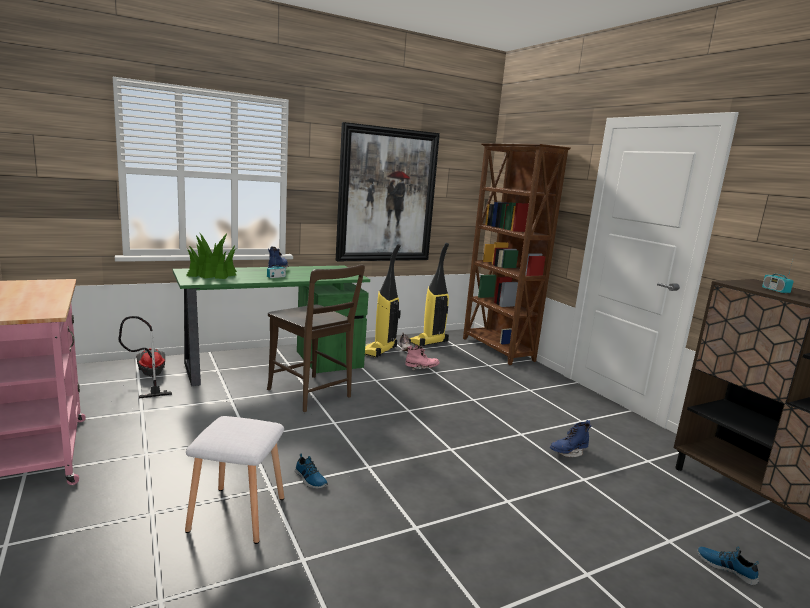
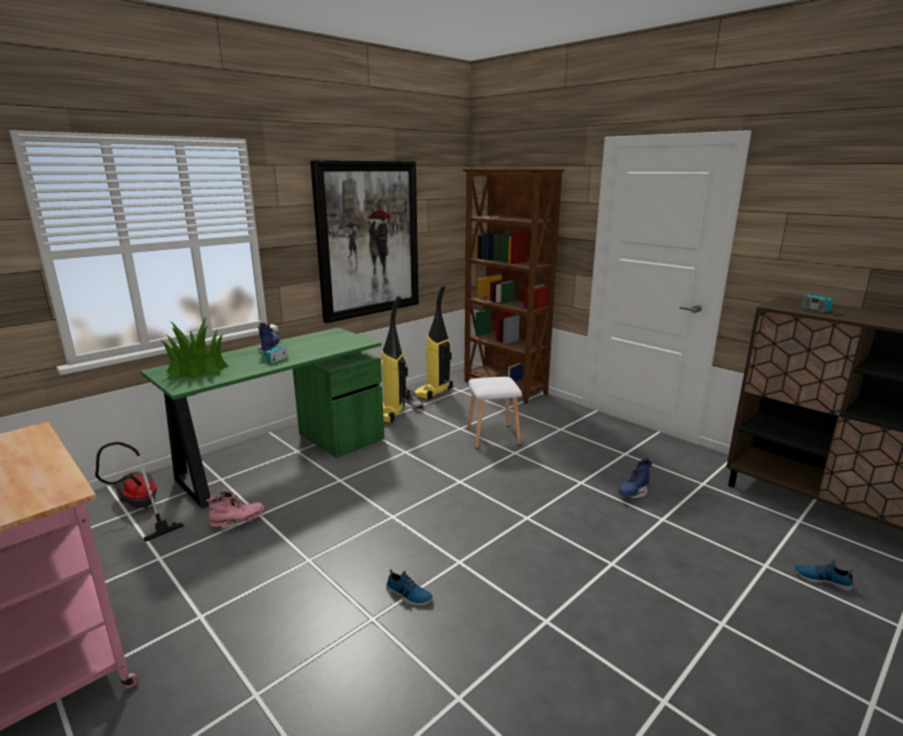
camera: 15 degrees left, 5 degrees up
(237, 513) = (354, 662): white stool -> white stool (492, 436)
(312, 395) = (348, 487): brown chair -> none
(421, 368) = (444, 426): pink boot -> pink boot (238, 522)

